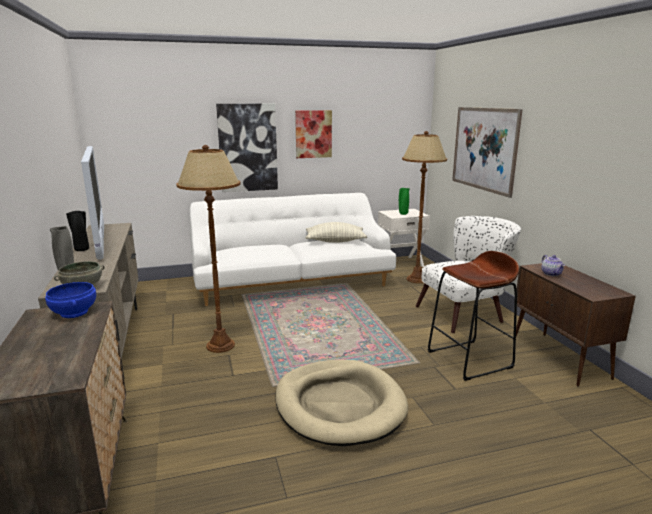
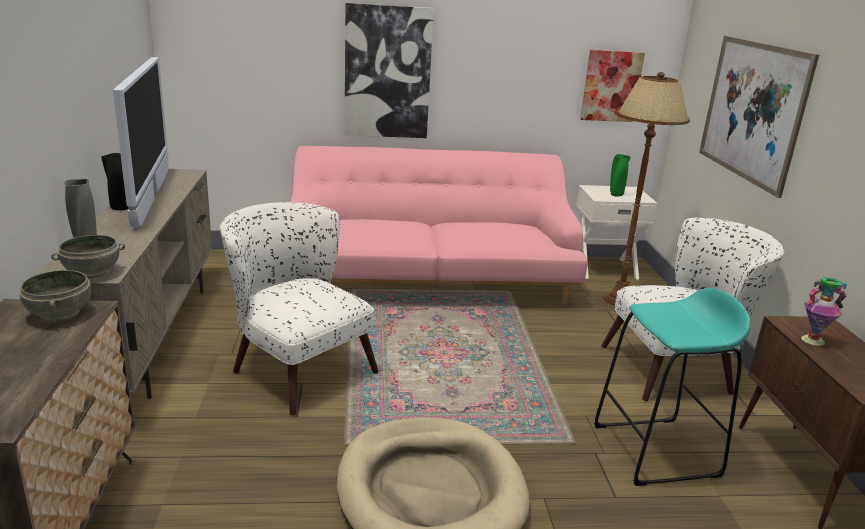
camera: 10 degrees right, 5 degrees up
(75, 312) = (61, 314): blue bowl -> grey bowl
(221, 345) = (296, 366): brown floor lamp -> white armchair
(292, 282) = (429, 279): white sofa -> pink sofa
(313, 134) = (489, 59): picture -> picture (611, 86)
(335, 241) = (499, 227): pillow -> none
(470, 359) = (656, 451): brown stool -> turquoise stool
(552, 274) = (812, 340): teapot -> vase

